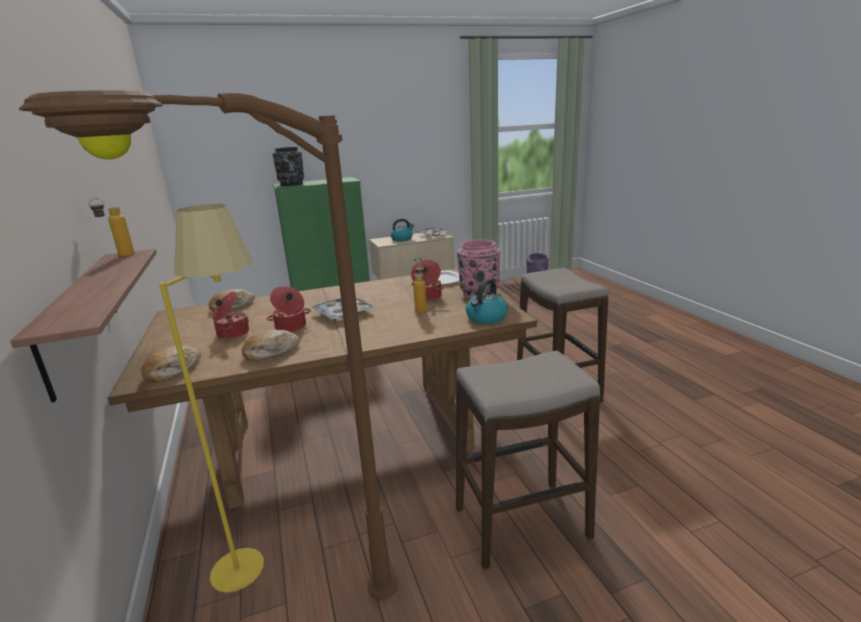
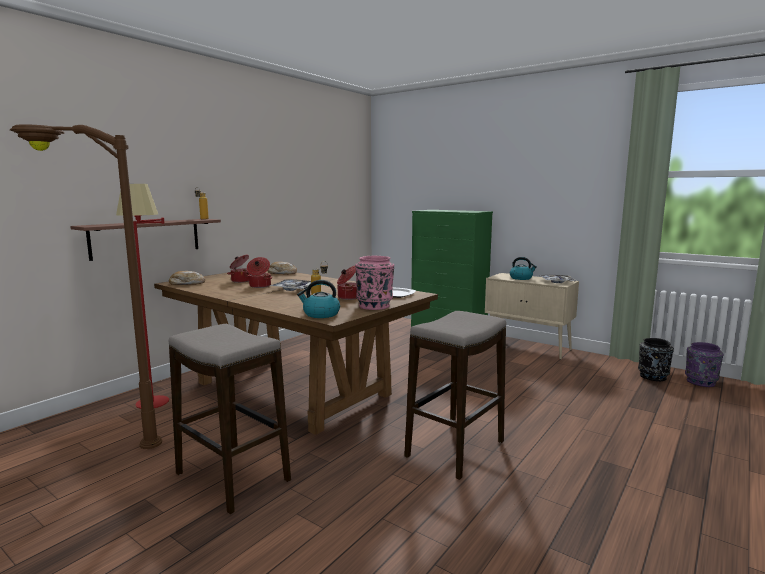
camera: 55 degrees right, 10 degrees down
(261, 567) = (156, 407): yellow floor lamp -> red floor lamp
(271, 352) = (220, 290): bread -> none
(291, 184) = (432, 210): black vase -> black vase (652, 377)

